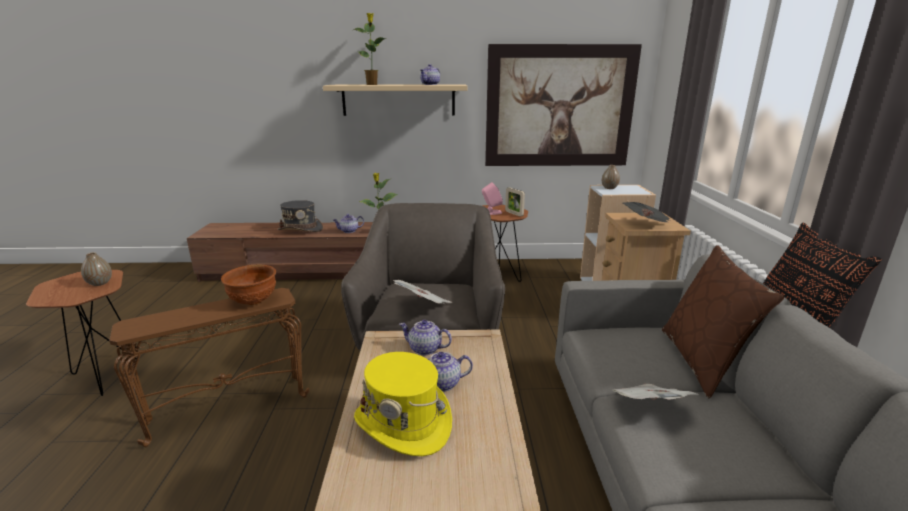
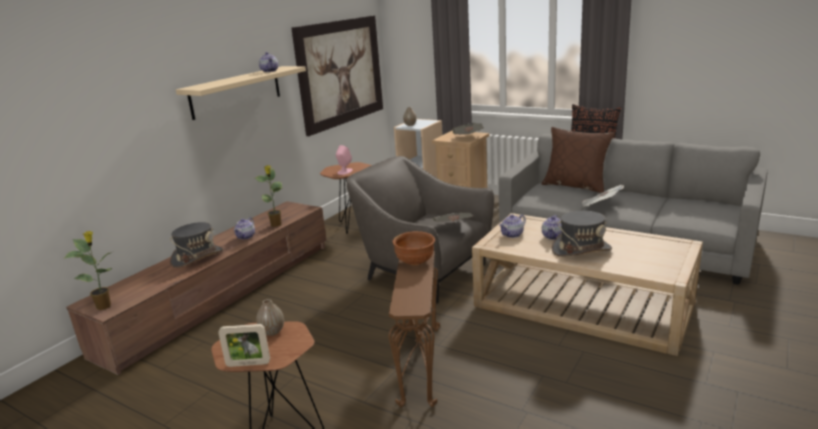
camera: 55 degrees left, 0 degrees up
(372, 84) = (227, 80): potted plant -> potted plant (105, 306)
(403, 423) = (581, 249): yellow hat -> grey hat
(514, 213) = (359, 166): picture frame -> picture frame (248, 364)

